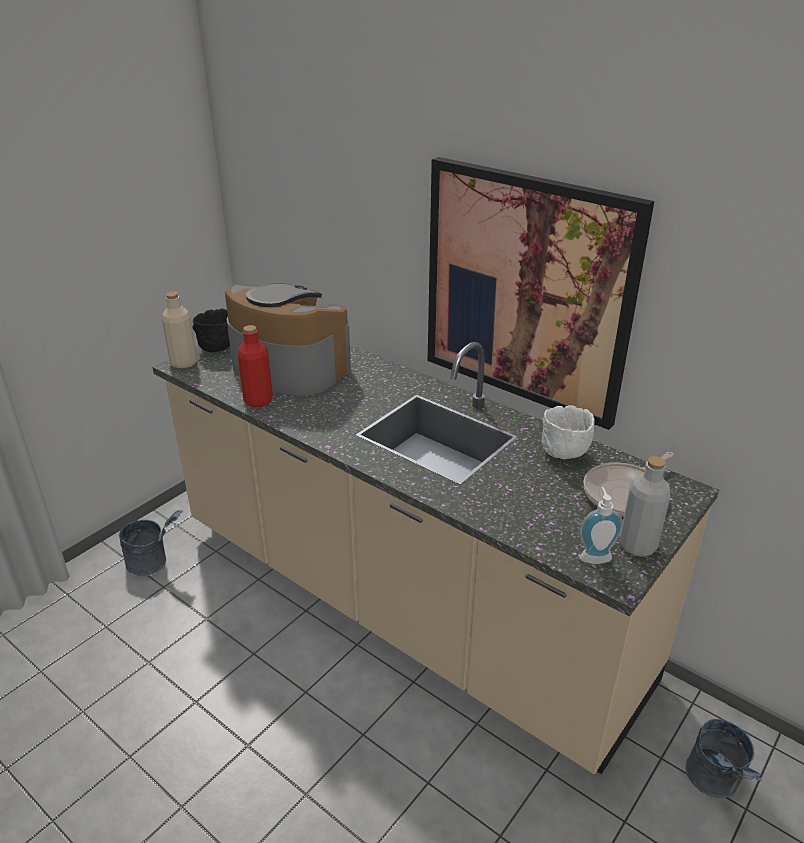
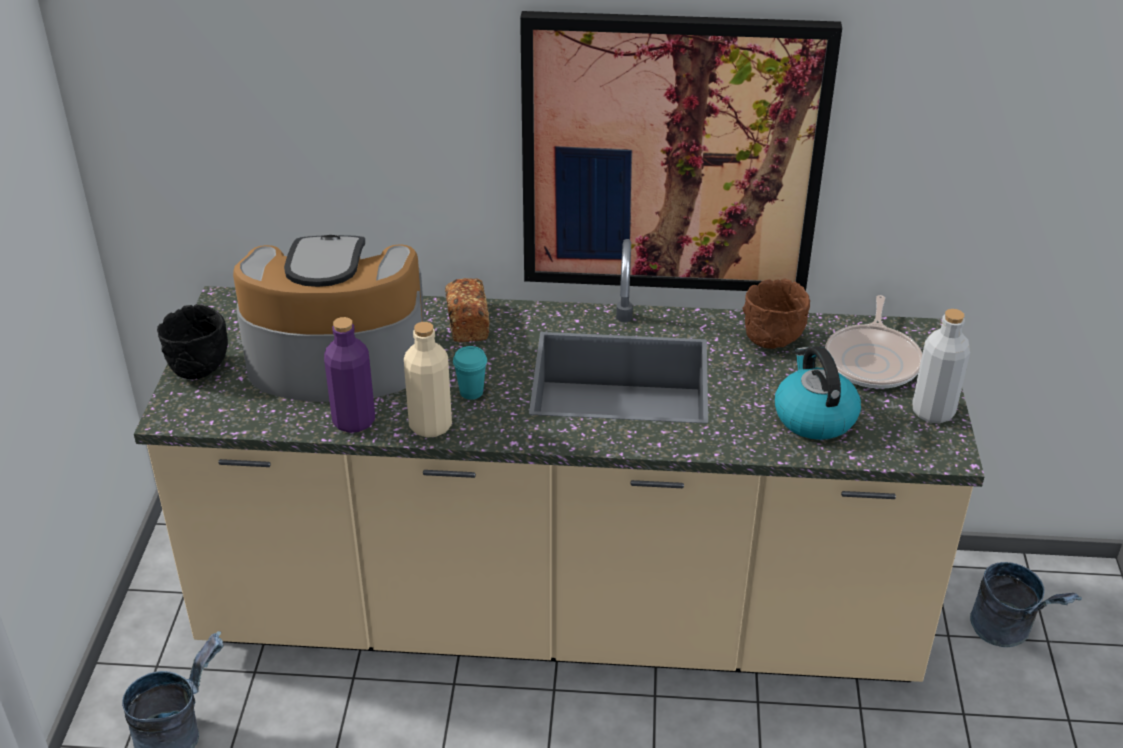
camera: 35 degrees left, 5 degrees up
(184, 363) = (175, 409): beige bottle -> beige bottle (430, 425)
(258, 401) = (354, 421): red bottle -> purple bottle
(337, 411) = (471, 392): none -> turquoise cup
(380, 375) = (467, 322): none -> bread
(539, 511) = (813, 417): none -> kettle
(564, 454) = (773, 341): white bowl -> brown bowl
(594, 555) = (907, 440): soap dispenser -> none

